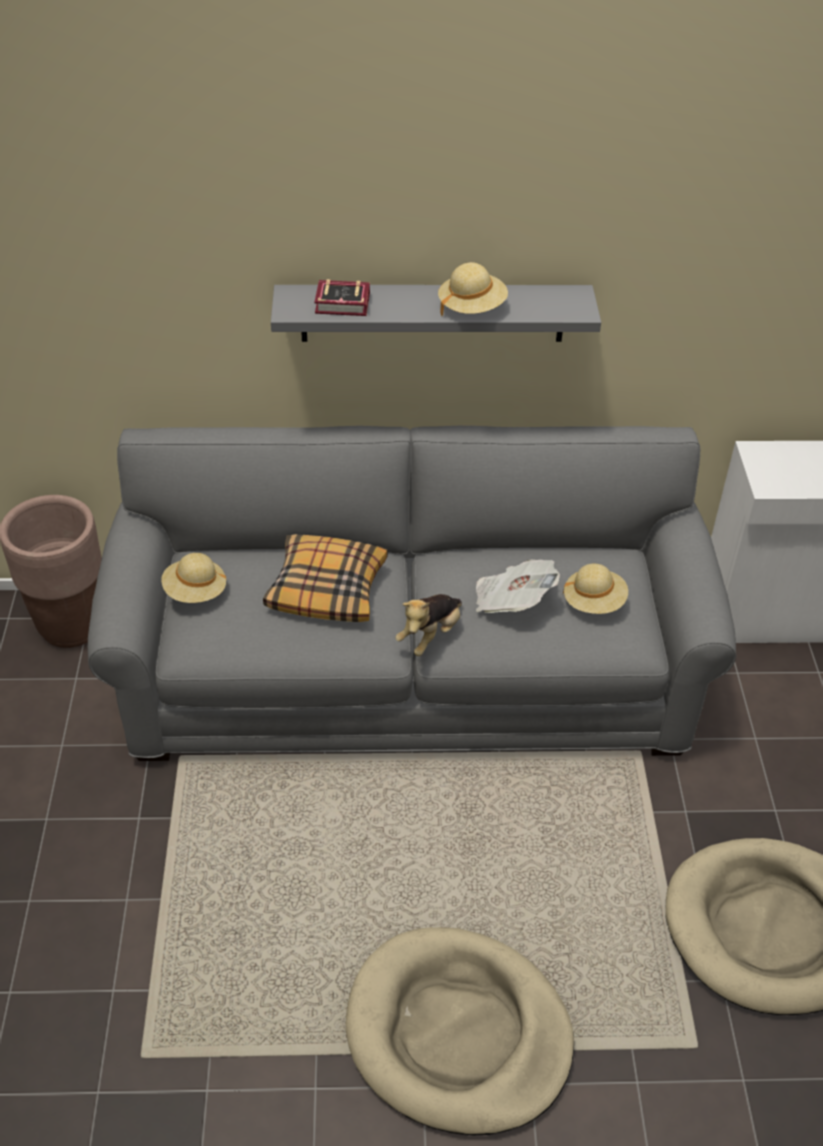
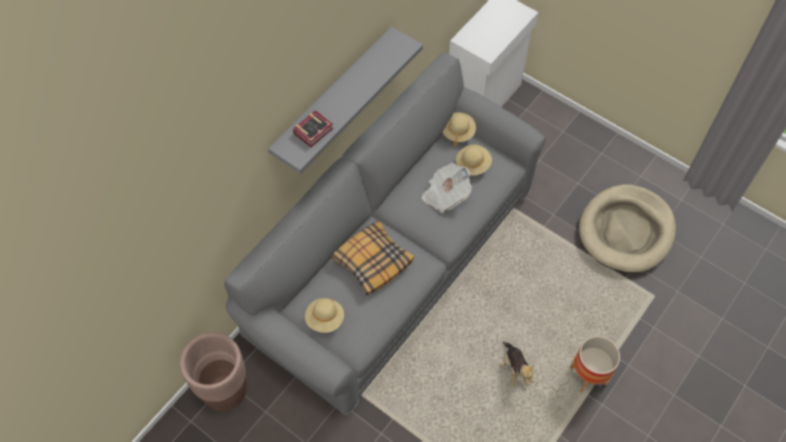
camera: 50 degrees left, 15 degrees up
(430, 635) = (437, 240): plush toy -> plush toy (514, 369)
(458, 1033) = (588, 375): beige dog bed -> planter
(471, 307) = (366, 83): beige hat -> beige hat (458, 132)

